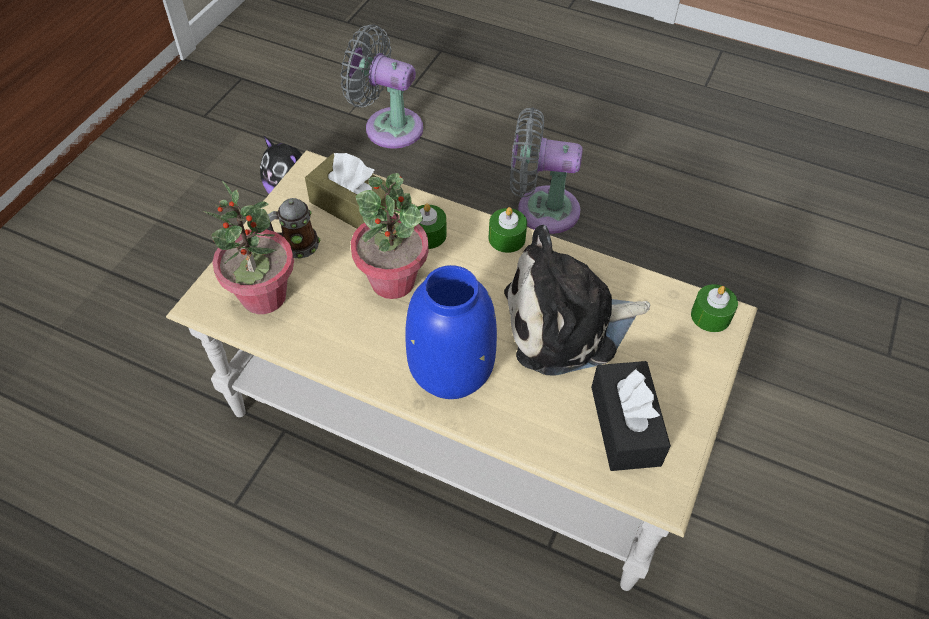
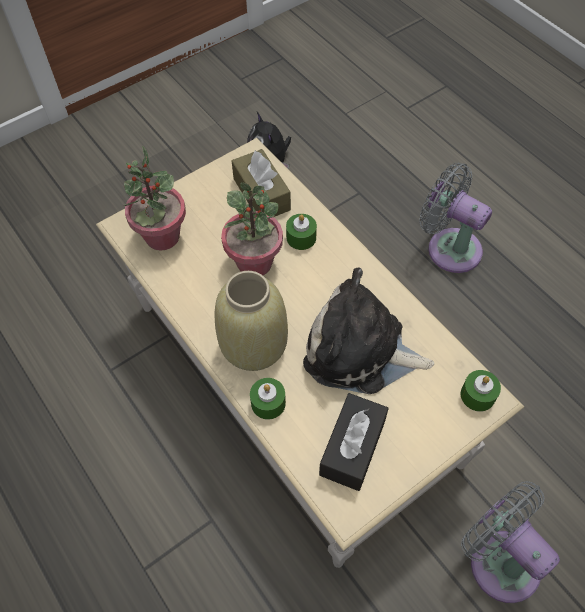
camera: 30 degrees right, 5 degrees up
(295, 245) = (204, 208): mug -> none
(388, 126) = (368, 134): grey fan -> grey fan (499, 559)
(451, 371) = (253, 347): blue vase -> beige vase
(507, 238) = (357, 264): green candle -> green candle (268, 403)

